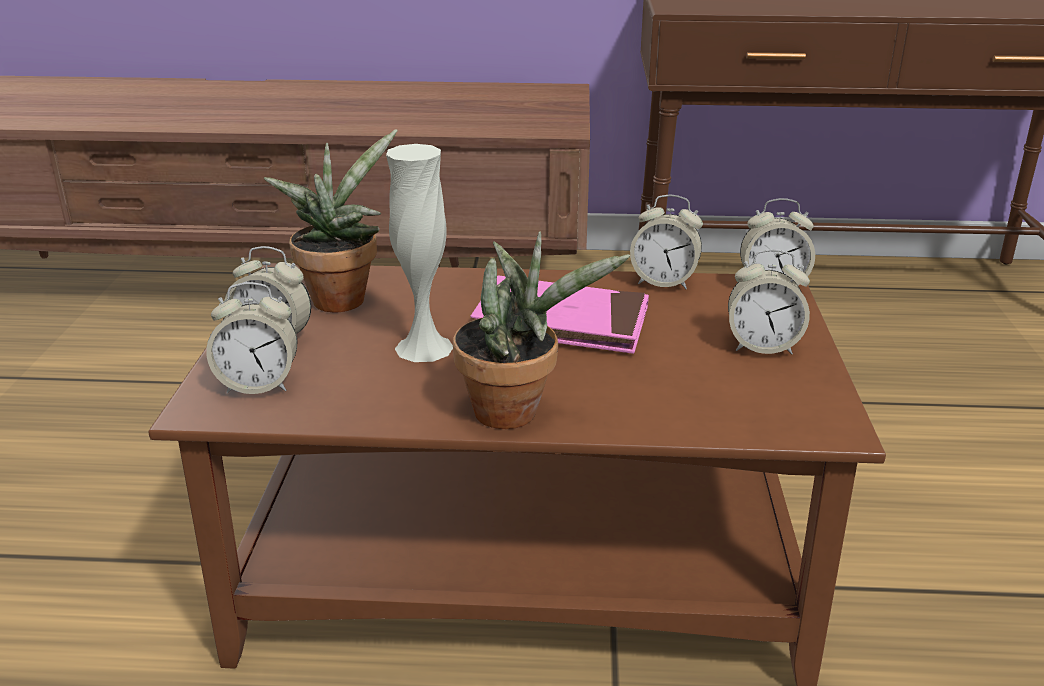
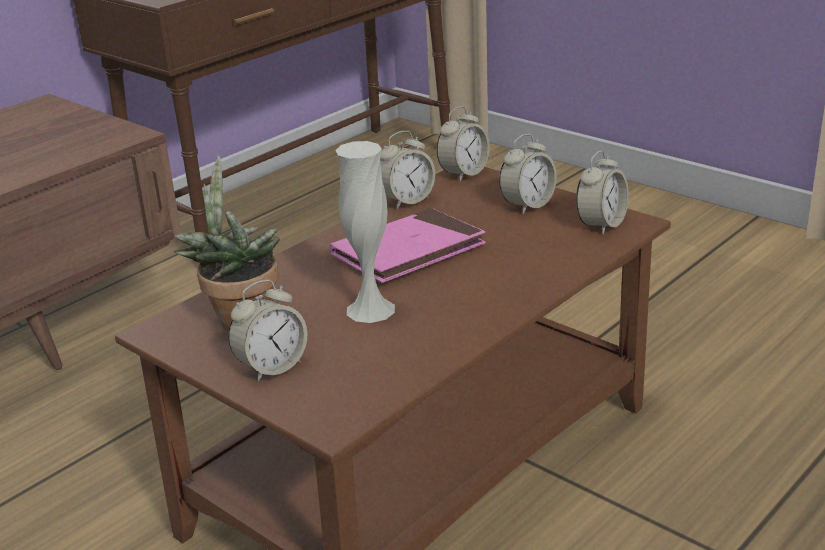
camera: 50 degrees left, 0 degrees up
(259, 385) = (330, 390): alarm clock -> alarm clock (601, 225)
(516, 411) = (498, 305): potted plant -> none

